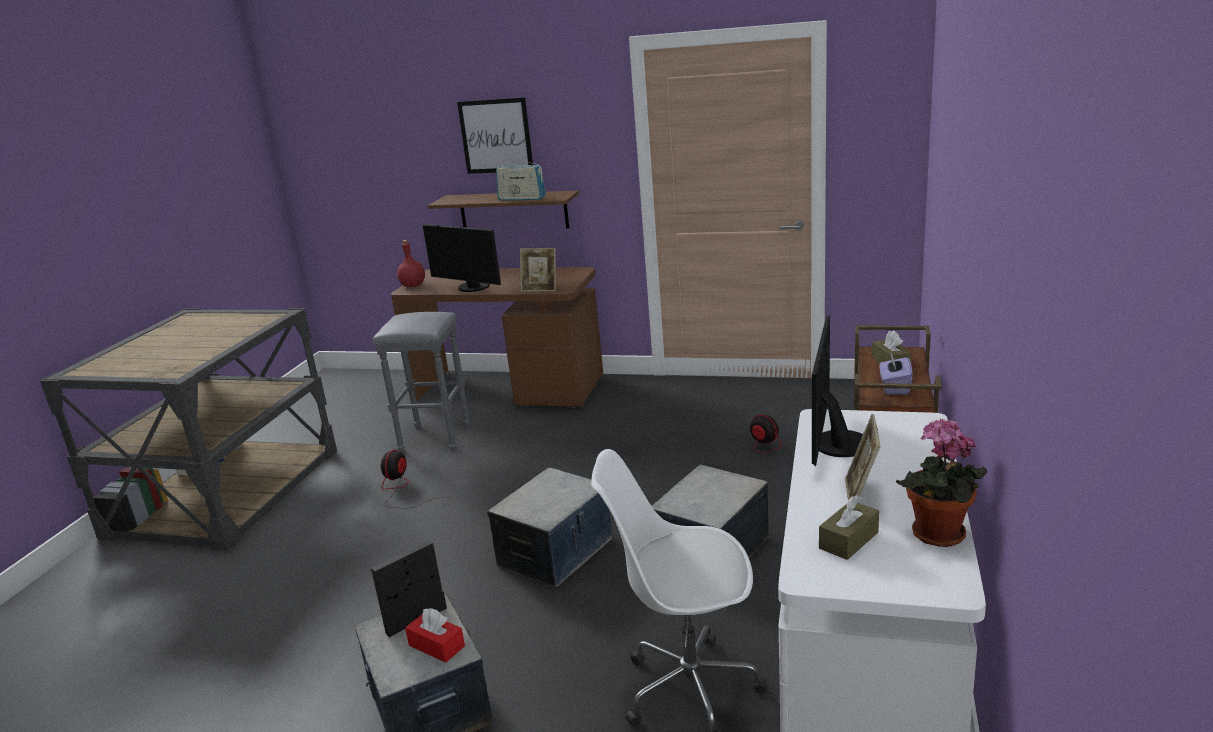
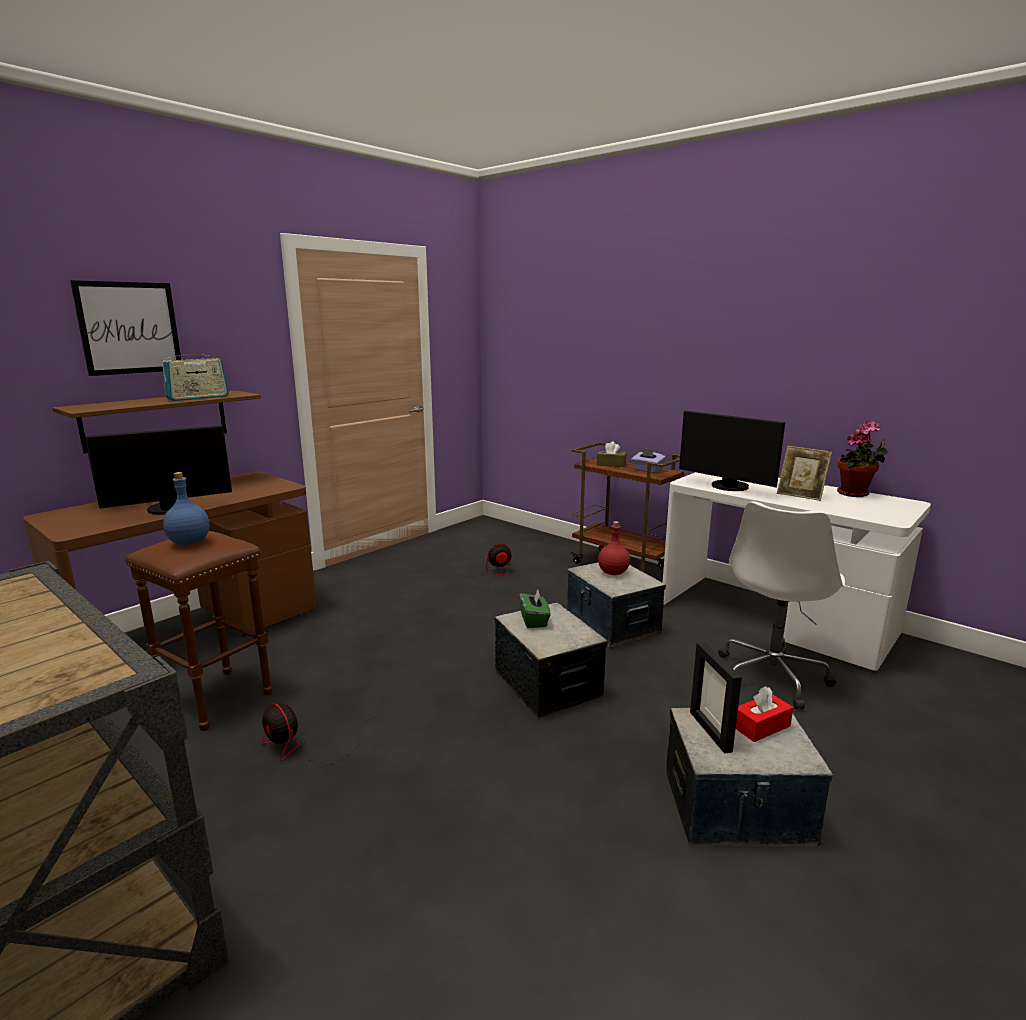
camera: 65 degrees left, 5 degrees down
(409, 318) = (188, 542): none -> blue bottle
(412, 286) = (66, 528): red bottle -> red bottle (613, 573)
(433, 438) = (216, 700): grey stool -> brown stool
(540, 289) = (263, 492): picture frame -> none
(555, 486) = (534, 620): none -> green tissue box
(848, 540) = (852, 507): brown tissue box -> none

